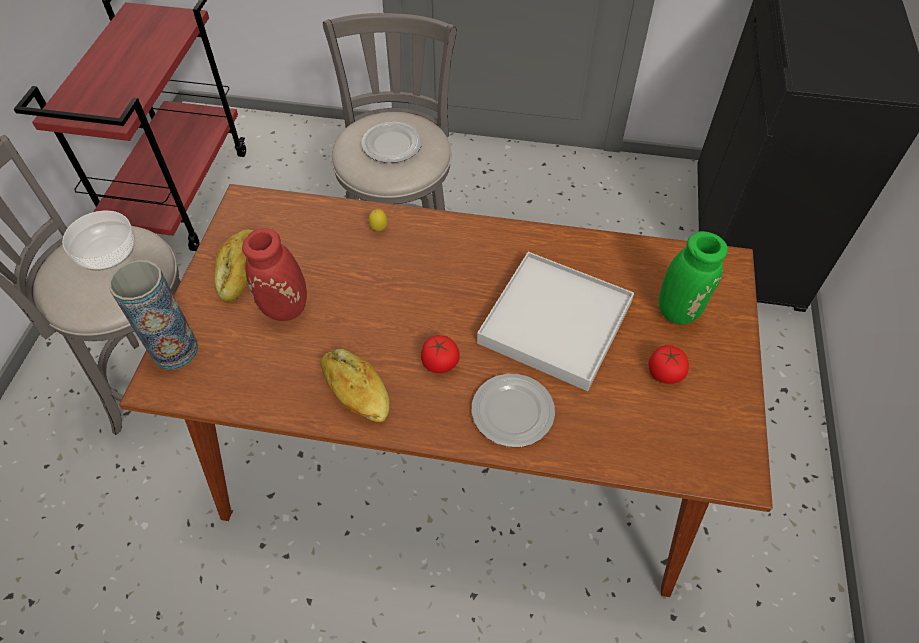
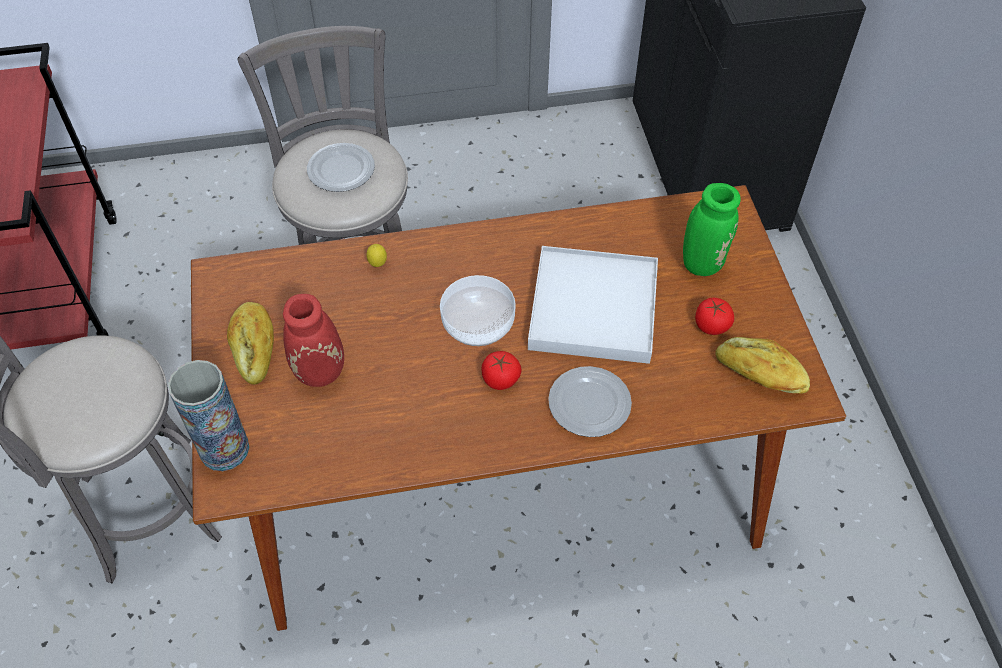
camera: 20 degrees left, 0 degrees up
(107, 252) = (79, 372): bowl -> bowl (477, 323)
(356, 392) = (431, 432): bread -> bread (759, 374)

